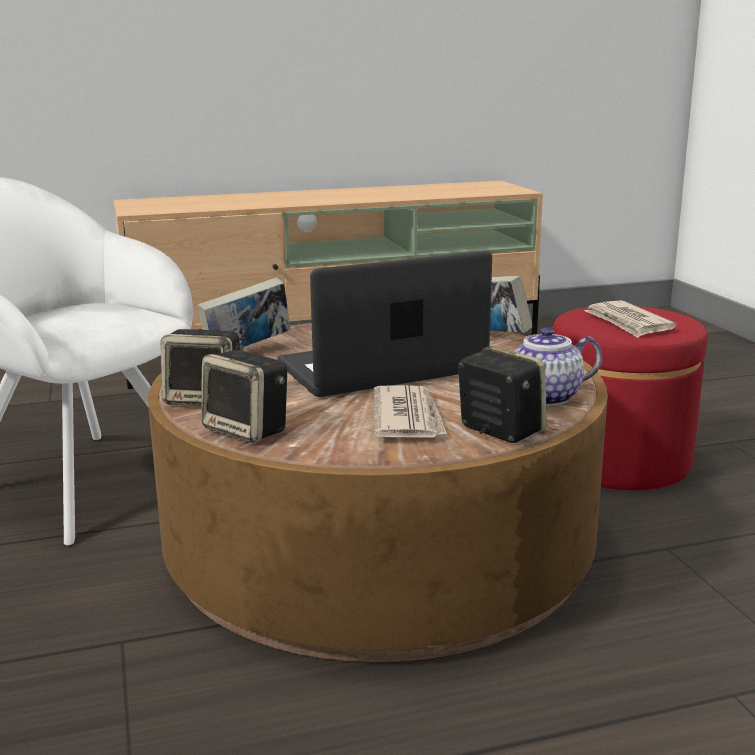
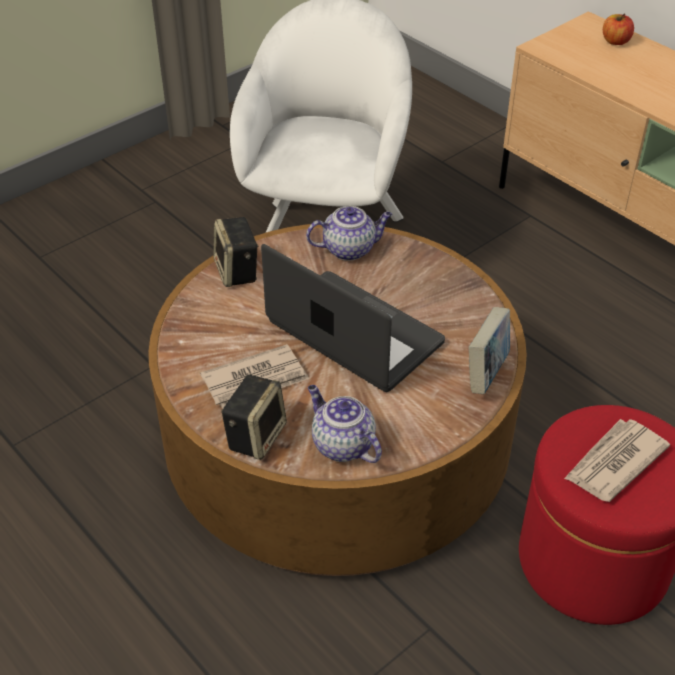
camera: 65 degrees right, 25 degrees up
(172, 200) = (615, 41): none -> apple
(247, 351) = (350, 249): book -> teapot
(248, 430) = (194, 312): speaker -> none

